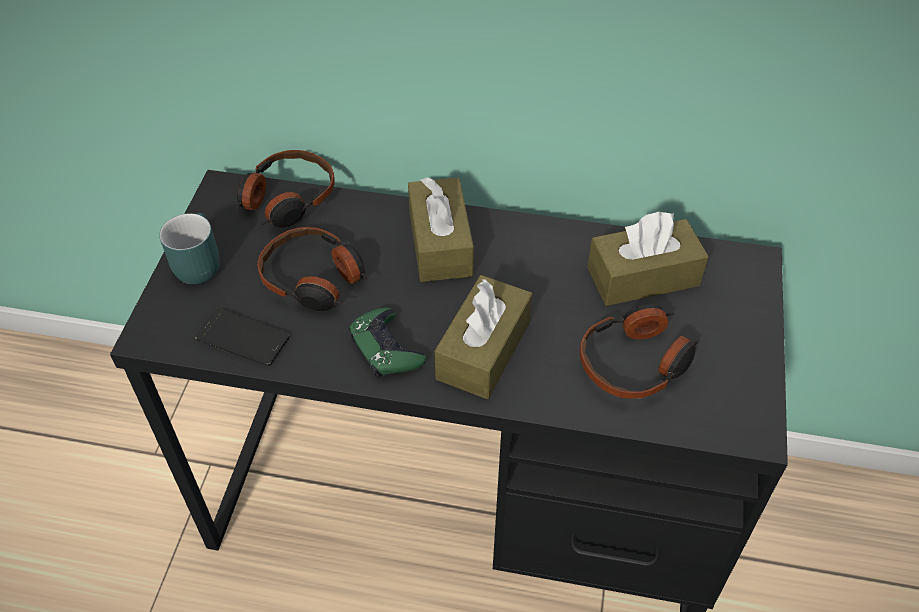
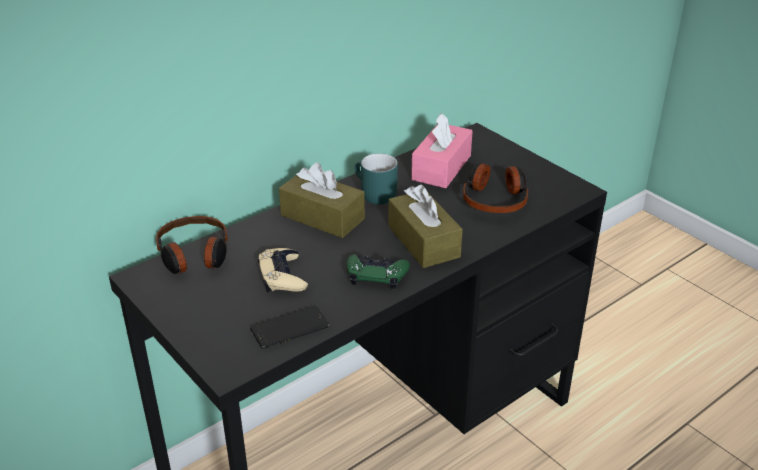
camera: 50 degrees left, 15 degrees down
(195, 262) = (191, 319): turquoise mug -> turquoise mug (373, 195)
(315, 280) = (282, 276): headphones -> beige game controller
(643, 276) = (441, 167): brown tissue box -> pink tissue box

